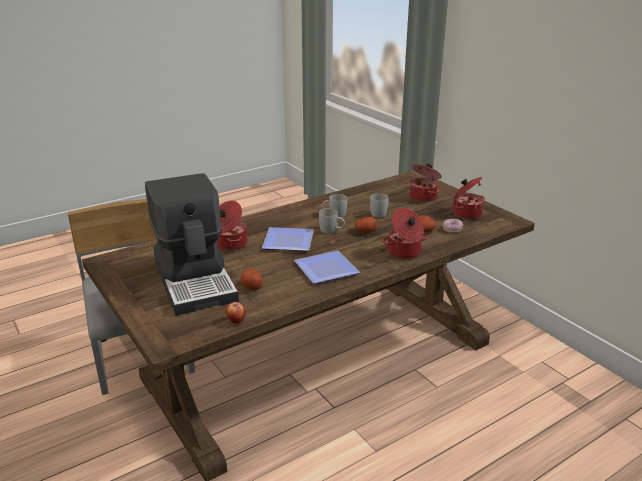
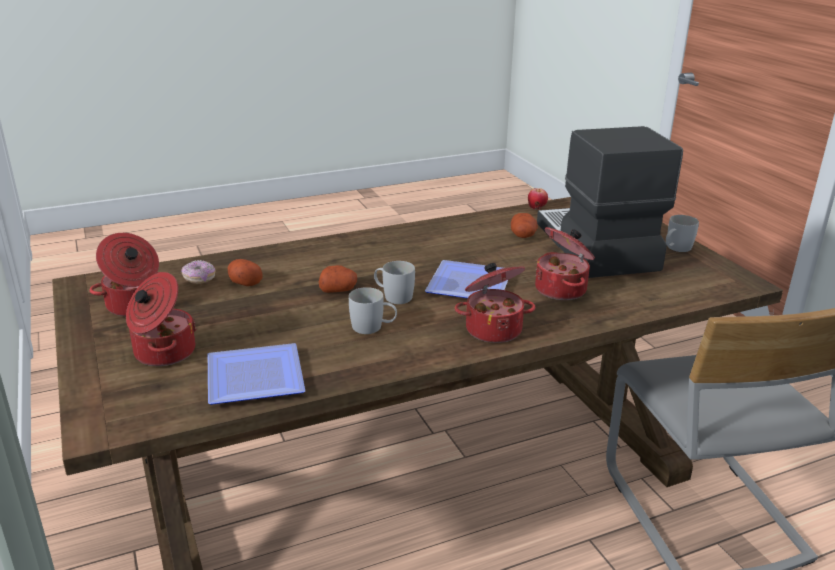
camera: 170 degrees left, 0 degrees up
(325, 270) = (427, 243): plate -> plate (258, 375)
(380, 213) = (285, 322): white mug -> white mug (676, 248)
(404, 252) = (307, 254): cooking pot -> cooking pot (493, 329)

